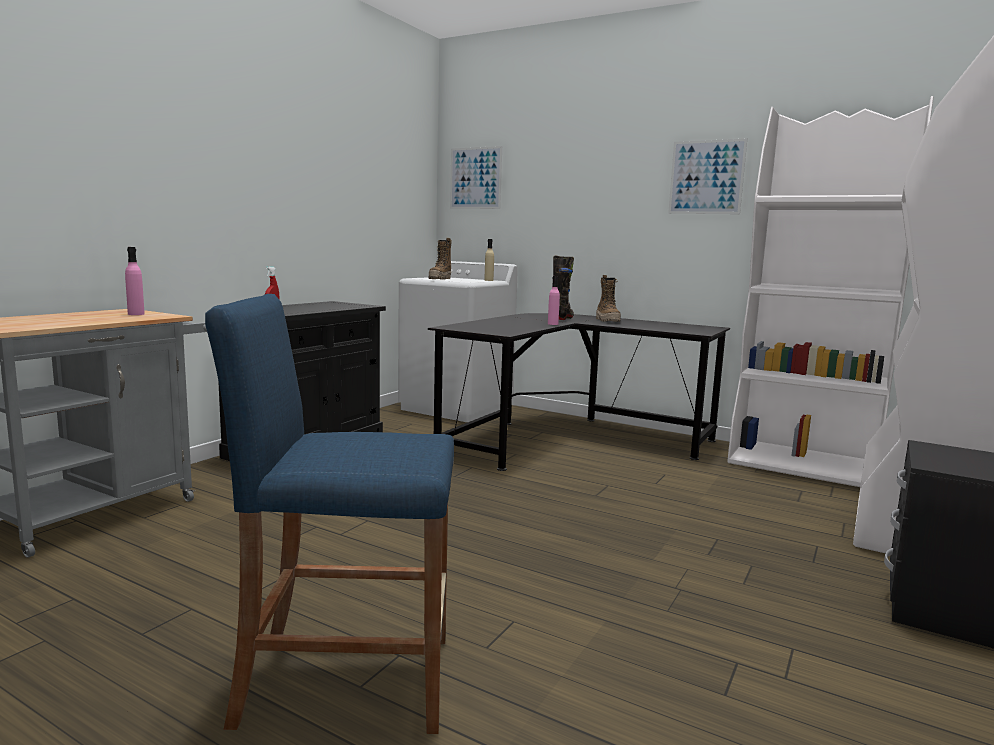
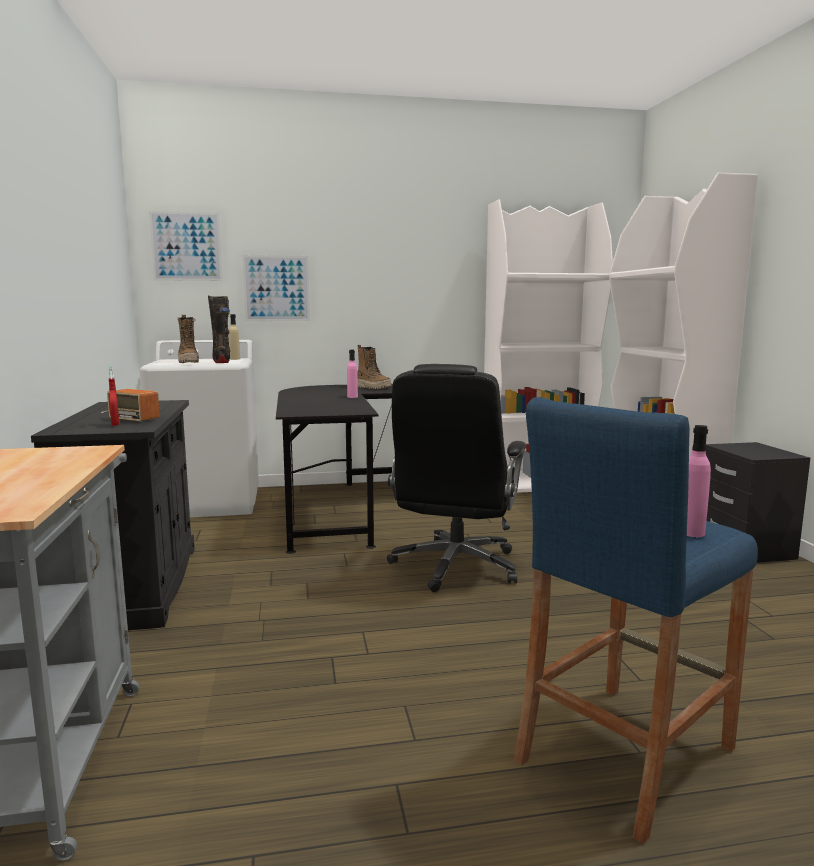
camera: 40 degrees left, 0 degrees up
(136, 314) = (39, 455): pink bottle -> pink bottle (691, 532)
(308, 308) = (132, 414): none -> radio
(535, 505) = (455, 567): none -> black office chair
(562, 318) = (334, 390): black boot -> black boot (221, 362)
(706, 177) = (434, 254): picture -> picture (276, 288)

